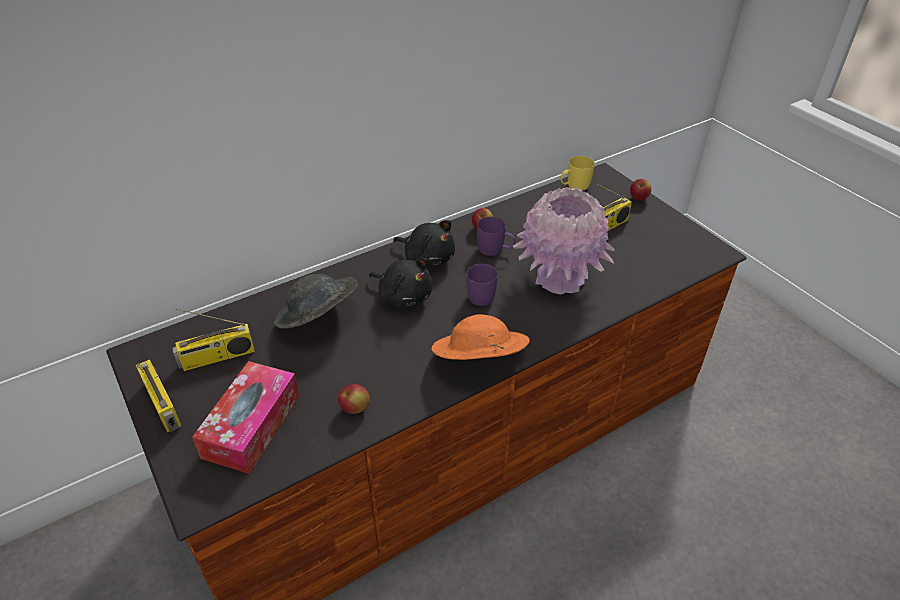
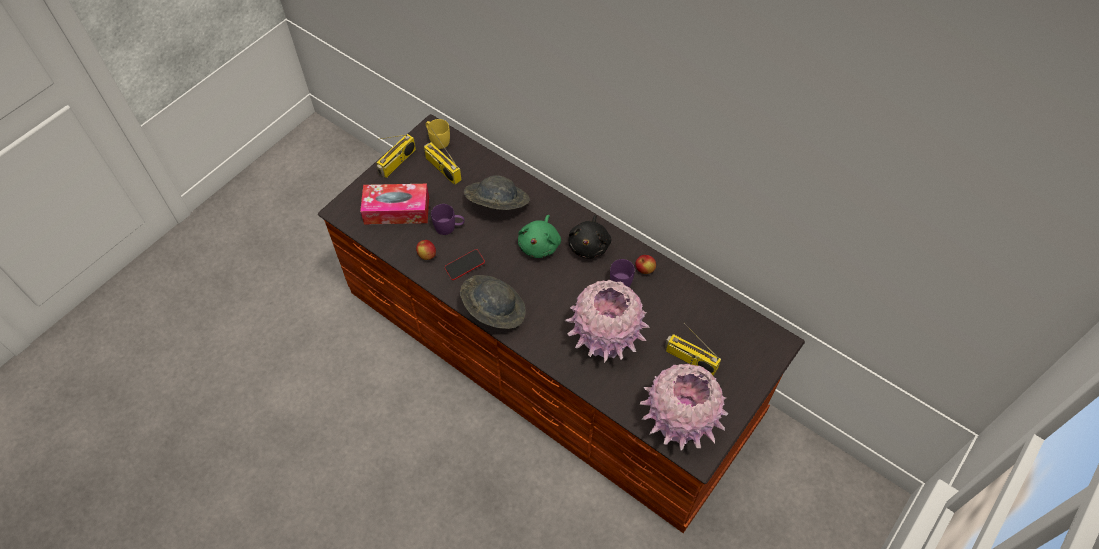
camera: 70 degrees right, 15 degrees up
(396, 372) = (465, 266): none -> phone
(403, 296) = (540, 244): black plush toy -> green plush toy
(479, 360) = (493, 310): orange hat -> grey hat
(483, 294) = (563, 293): purple mug -> purple mug (449, 227)
(574, 186) = (745, 323): yellow mug -> yellow mug (437, 140)
(638, 198) = (753, 379): apple -> none
(676, 254) = (679, 422): none -> pink vase

